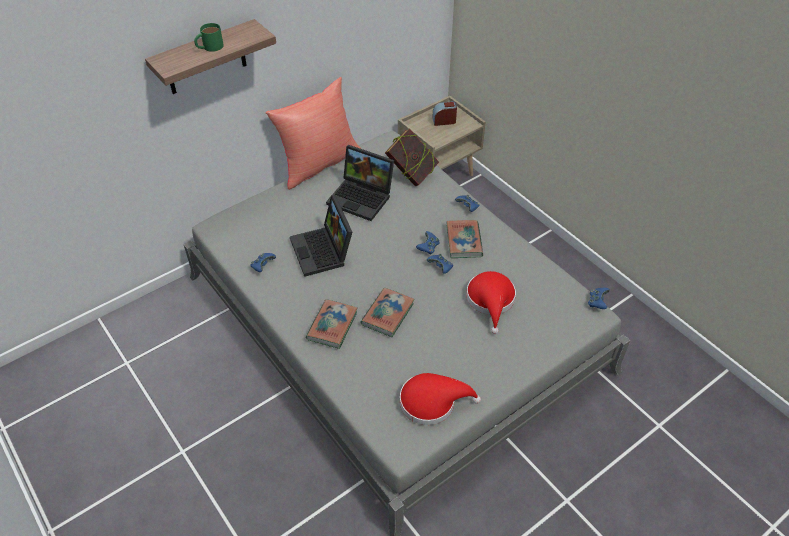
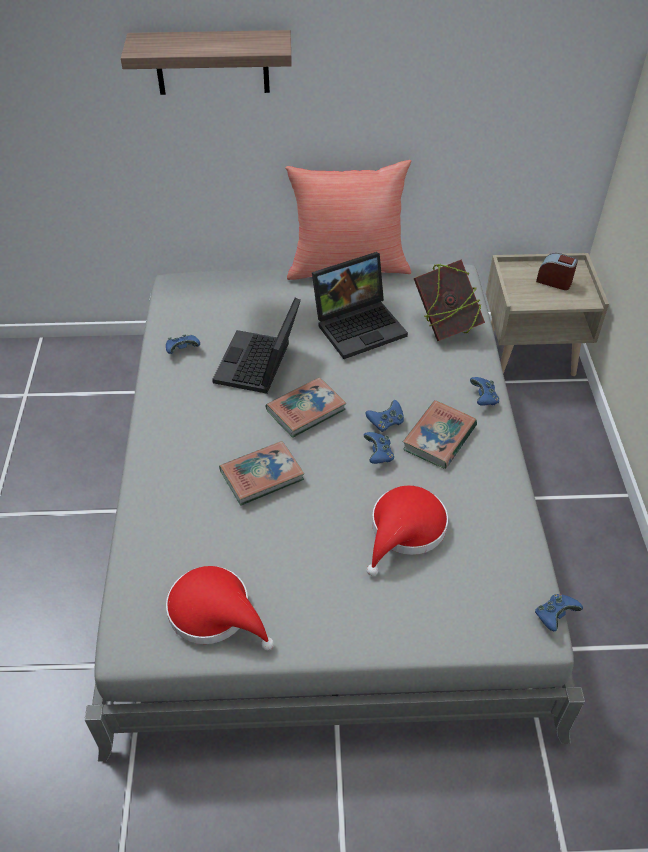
camera: 35 degrees right, 0 degrees up
(209, 47) = (204, 43): green mug -> none
(332, 326) = (189, 455): book -> book (306, 410)
(362, 197) = (360, 325): laptop -> laptop turned 90 degrees counterclockwise

